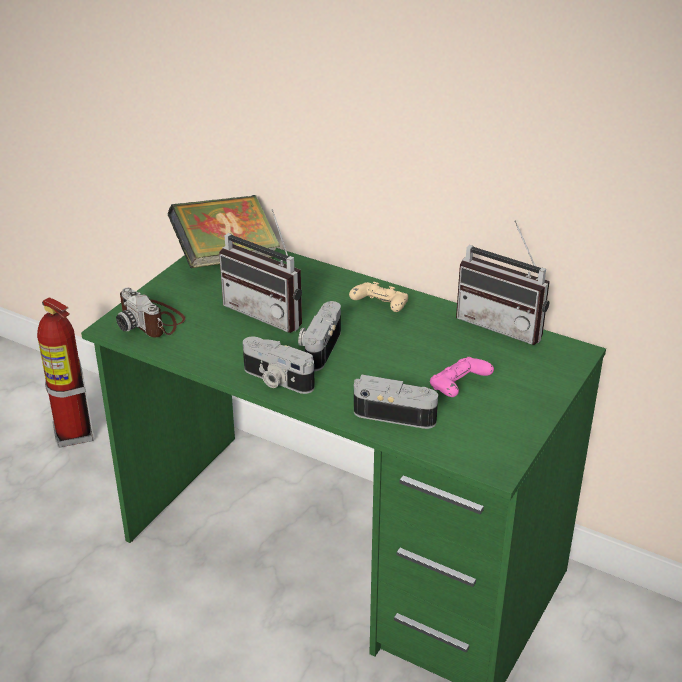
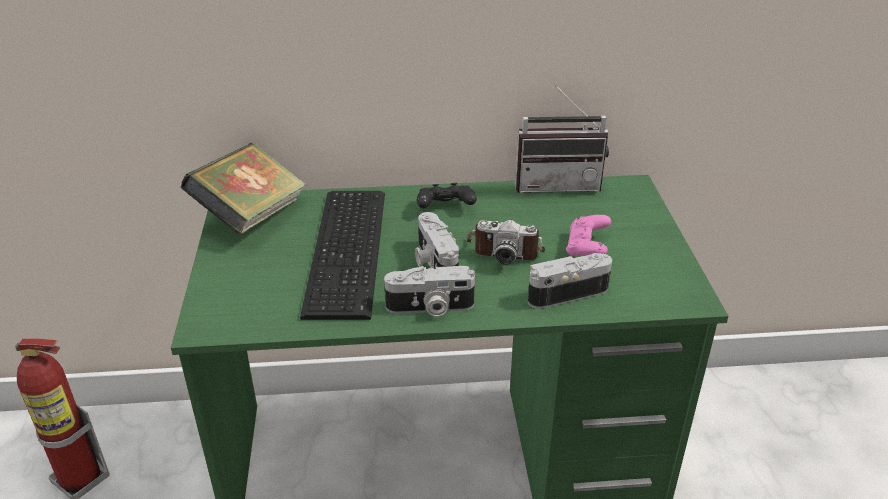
camera: 35 degrees left, 0 degrees up
(152, 321) = (241, 304): camera -> camera (505, 248)
(269, 312) = (351, 249): radio -> keyboard
(380, 308) = (445, 208): beige game controller -> black game controller

